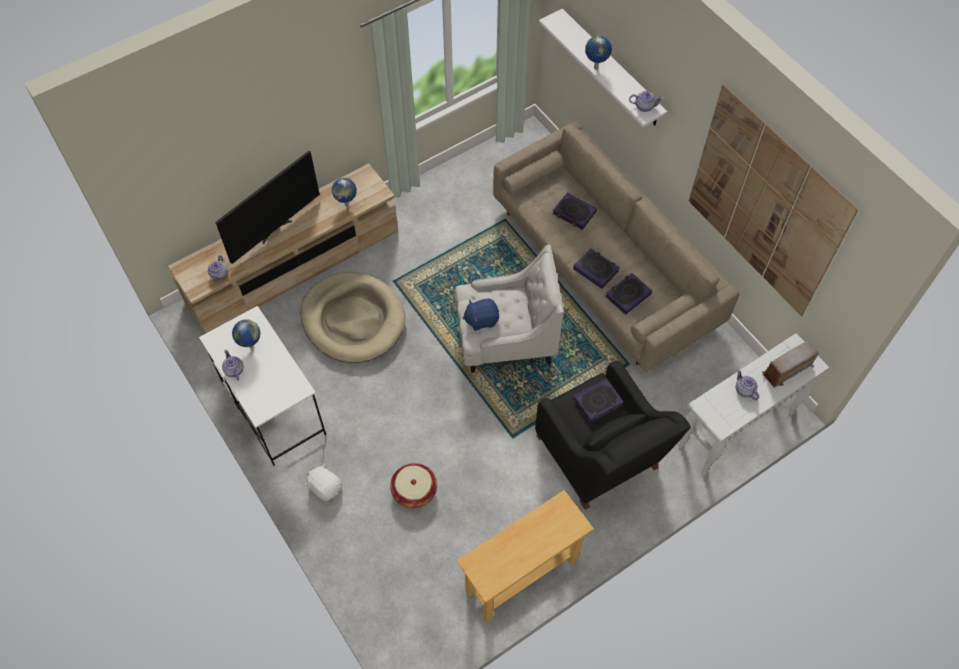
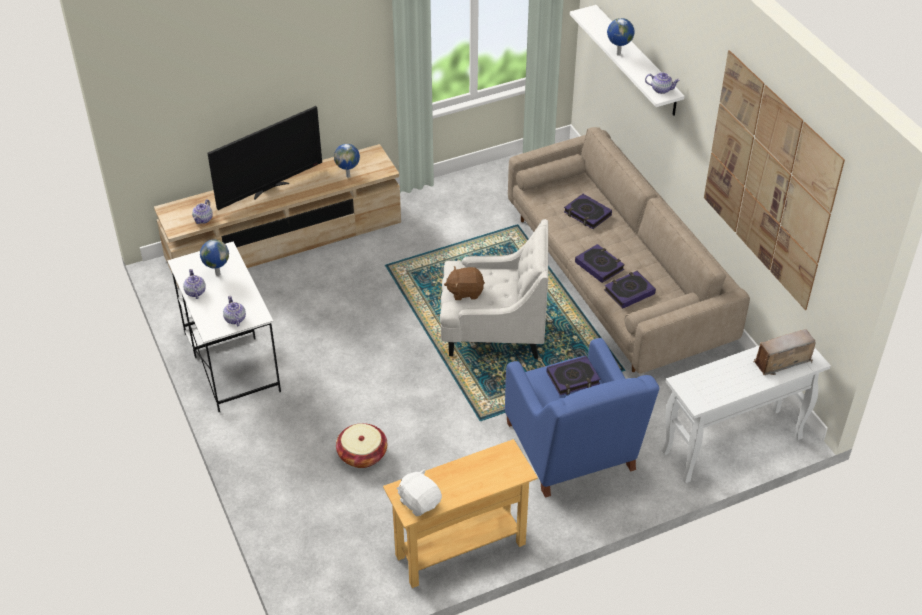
camera: 10 degrees right, 15 degrees down
(325, 487) = (268, 439): white plush toy -> white plush toy (419, 502)
(353, 319) = (335, 294): beige dog bed -> none
(481, 319) = (465, 291): blue plush toy -> brown plush toy
(599, 457) = (572, 451): black armchair -> blue armchair
(744, 390) = (731, 374): teapot -> teapot (235, 319)

